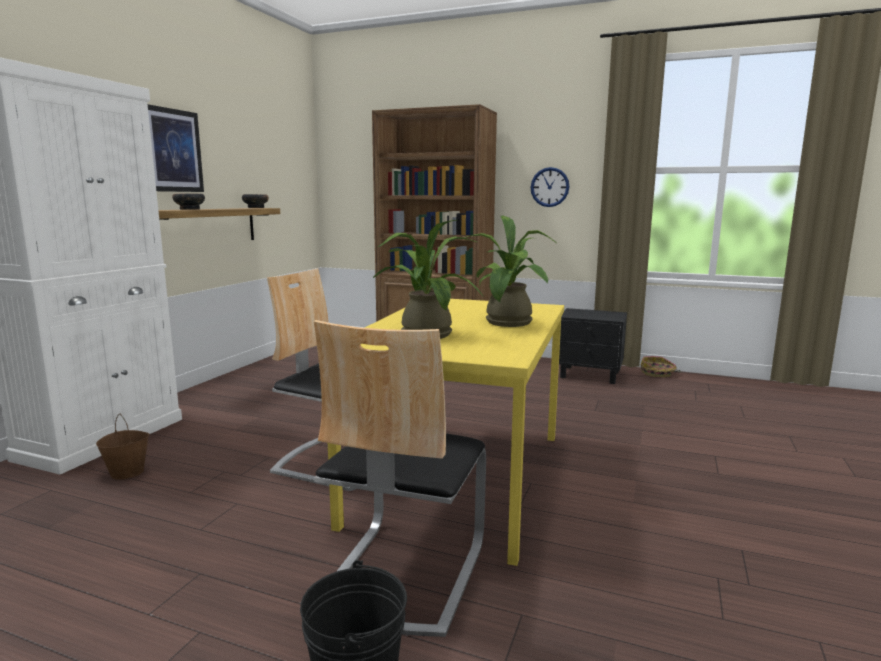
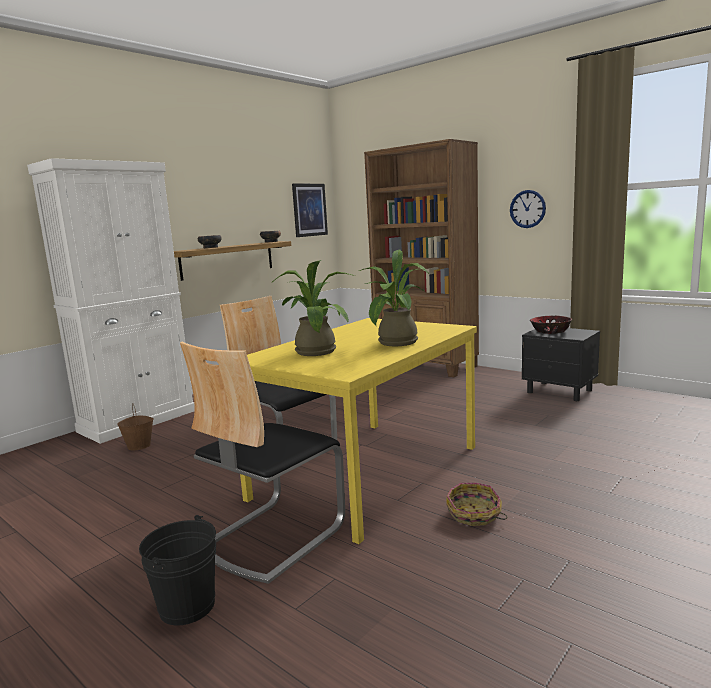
camera: 20 degrees right, 0 degrees up
(173, 150) = (199, 203): picture -> picture (309, 210)
(582, 313) = (550, 331): none -> bowl
(657, 373) = (635, 393): basket -> basket (474, 515)

